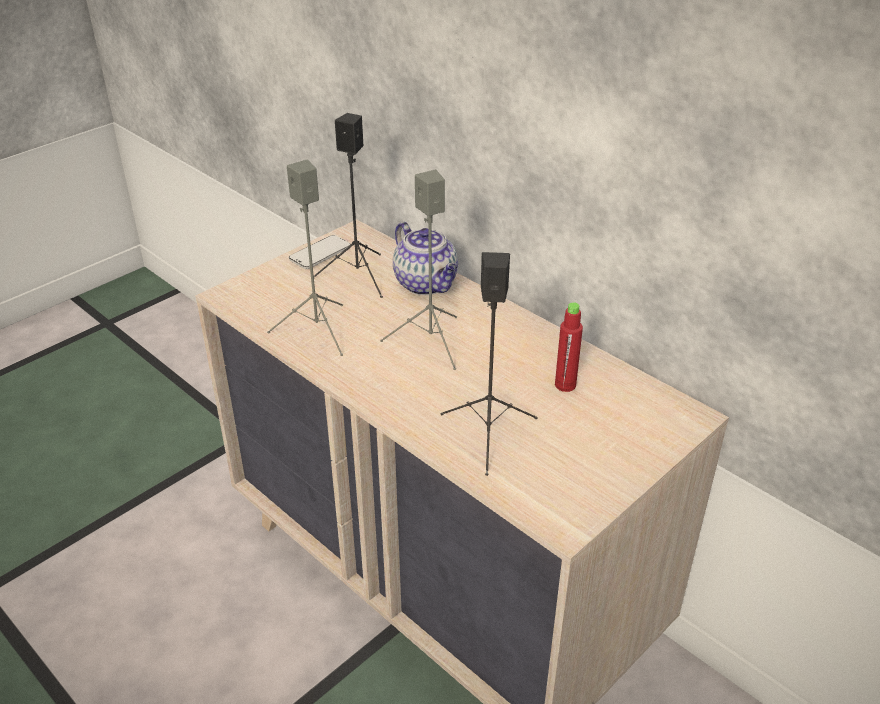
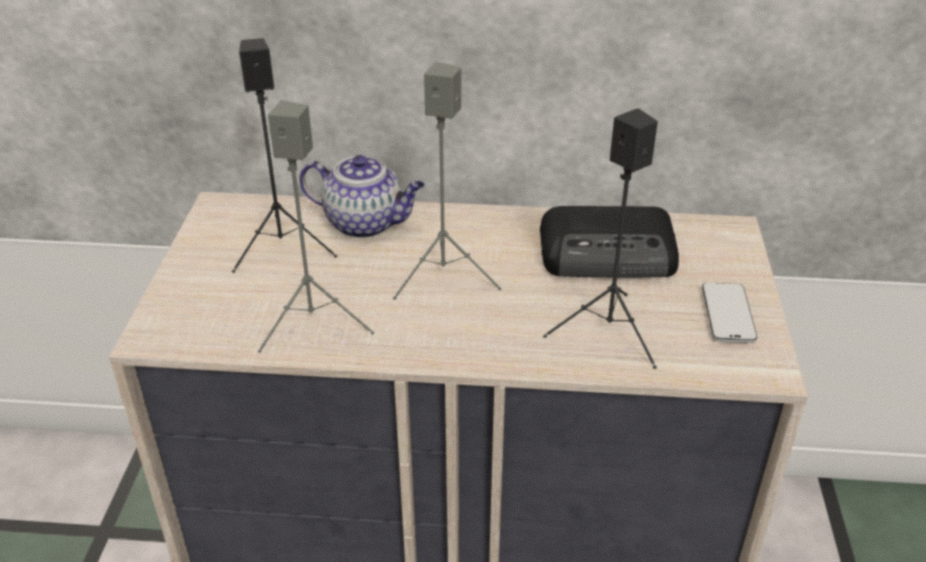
camera: 40 degrees left, 0 degrees up
(320, 254) = (208, 243): phone -> phone (727, 315)
(565, 385) = (610, 254): red bottle -> radio

